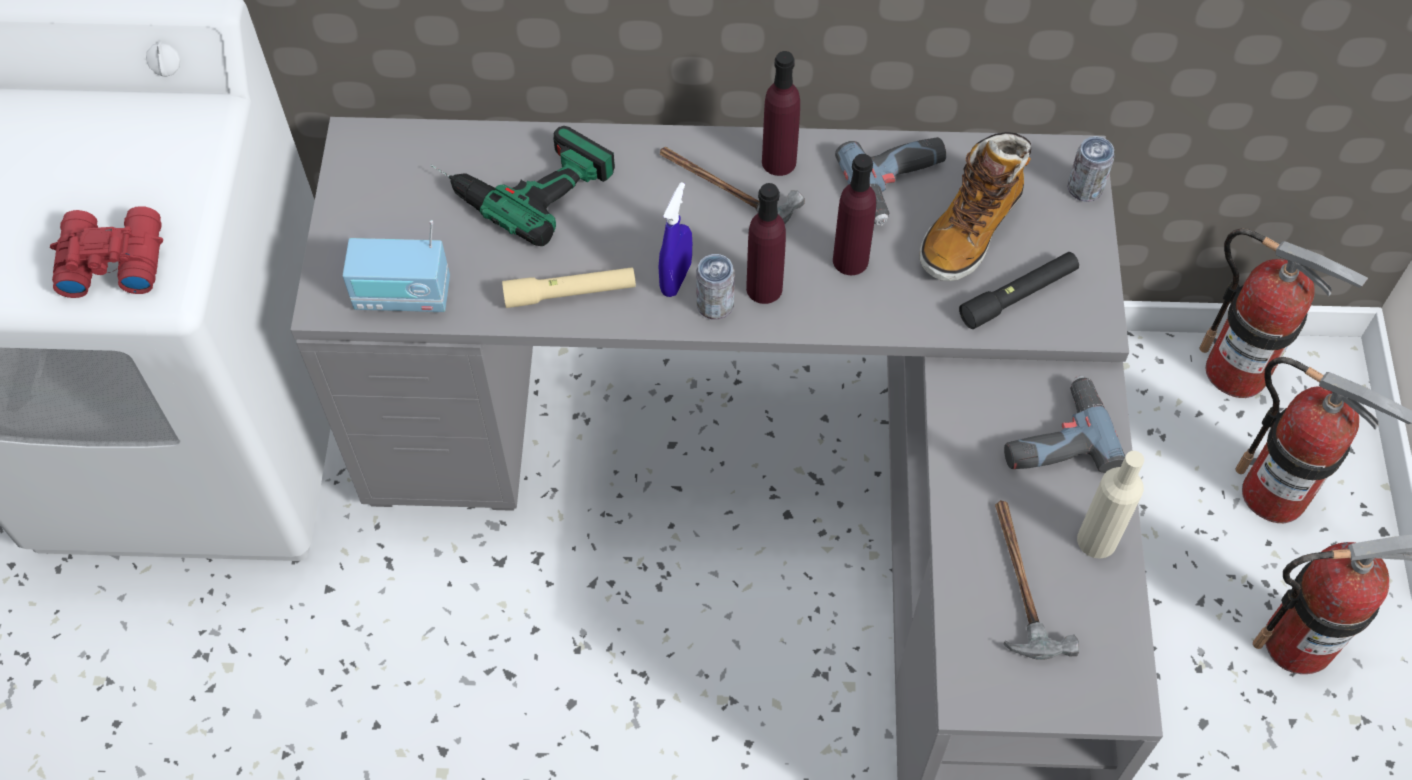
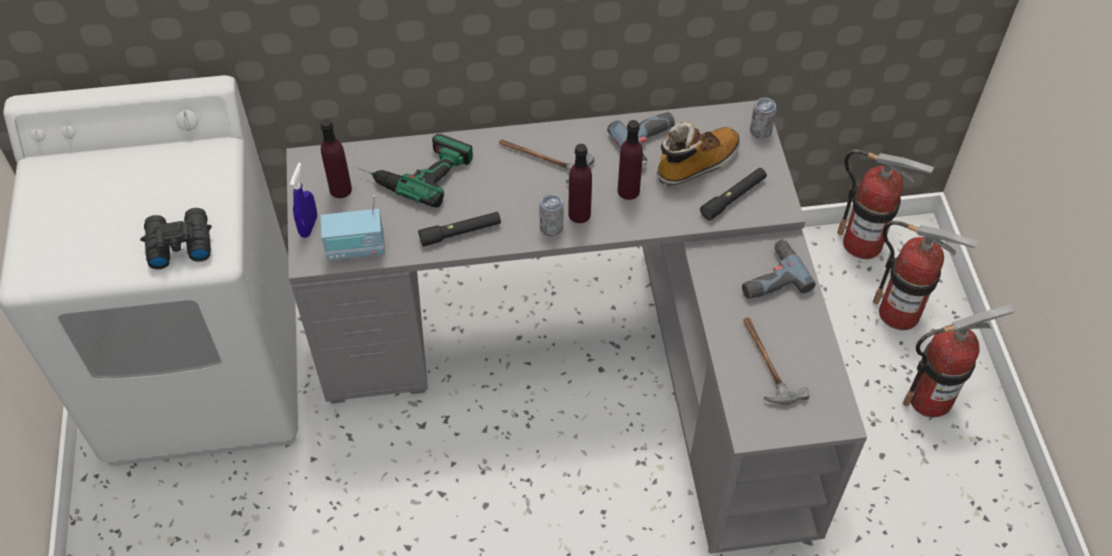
camera: 10 degrees left, 5 degrees down
(111, 260) = (178, 244): red binoculars -> black binoculars
(570, 293) = (460, 233): beige flashlight -> black flashlight
(676, 278) = (524, 215): blue spray bottle -> blue spray bottle (308, 226)
(779, 162) = (573, 139): purple bottle -> purple bottle (340, 189)
(970, 230) = (697, 164): boot -> boot turned 150 degrees counterclockwise
(1097, 540) = (806, 332): beige bottle -> none

